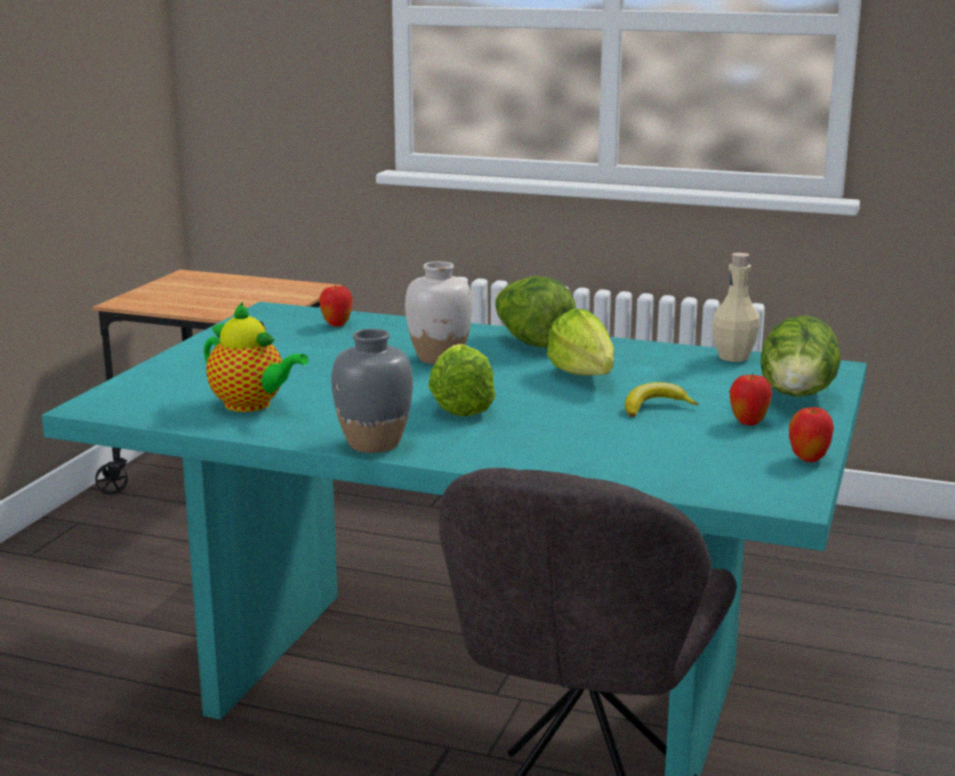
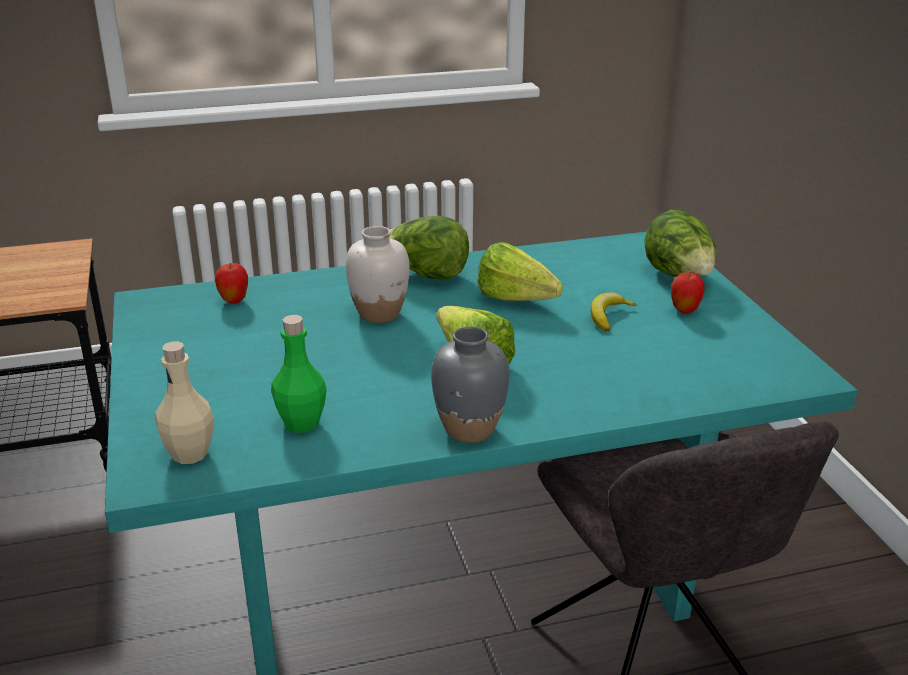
camera: 35 degrees left, 10 degrees up
(252, 405) = (301, 423): teapot -> green bottle
(733, 357) = (584, 248): beige bottle -> beige bottle (189, 454)
(808, 459) = (766, 333): apple -> none

